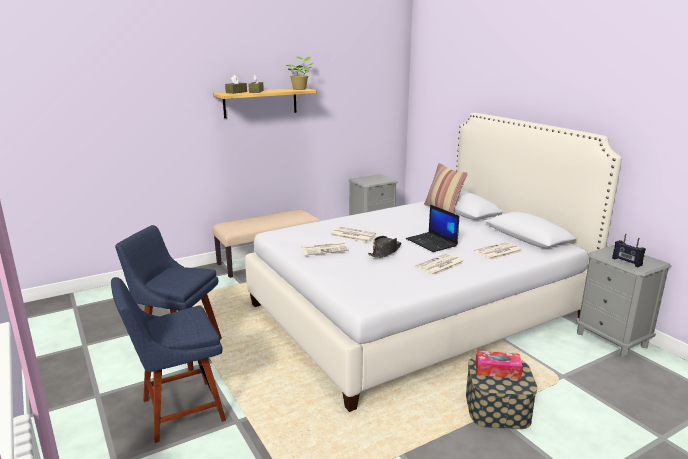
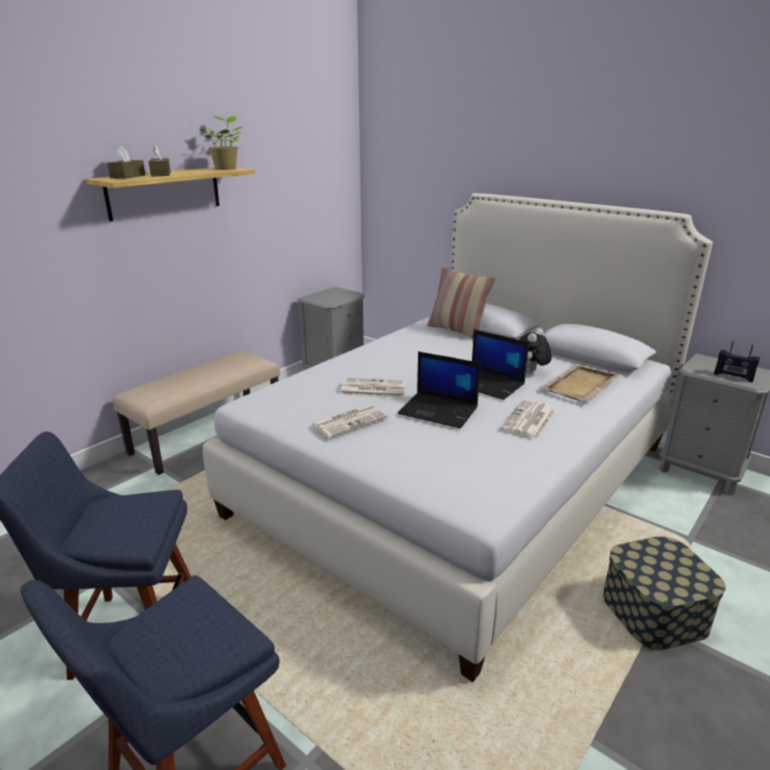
camera: 20 degrees left, 5 degrees up
(385, 252) = (439, 411): black hat -> laptop
(471, 240) = (531, 372): none -> plush toy
(497, 370) = (656, 563): tissue box -> none
(498, 252) = (580, 385): newspaper -> beige tray

